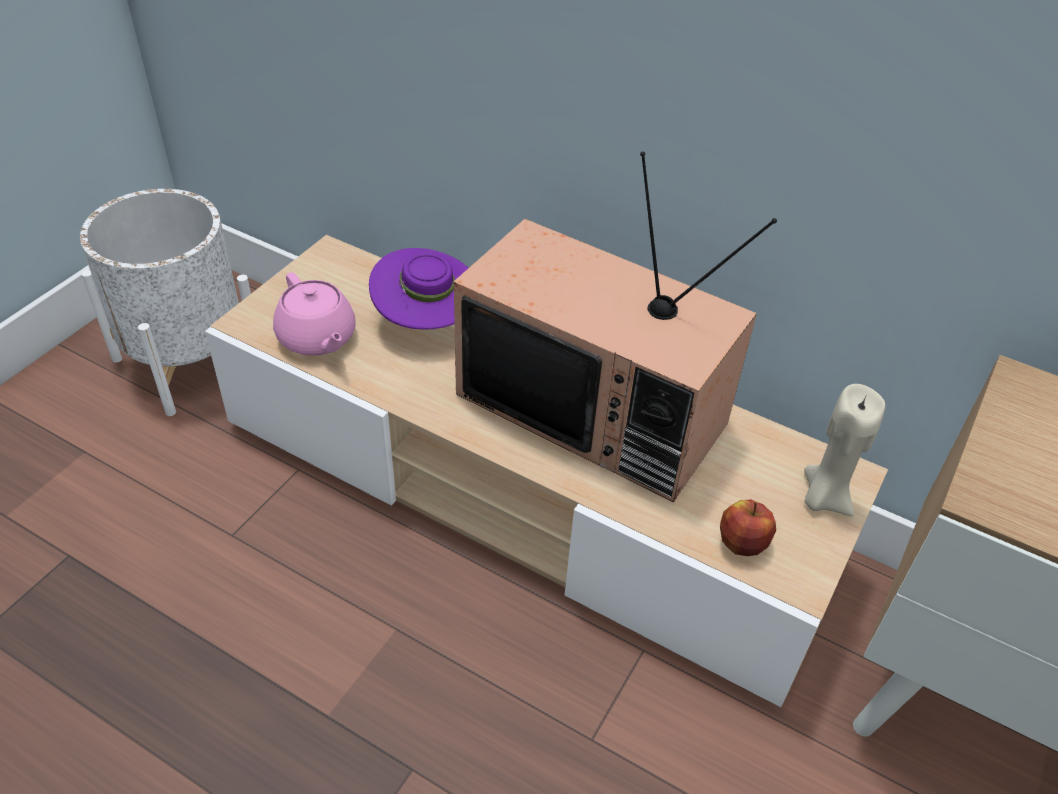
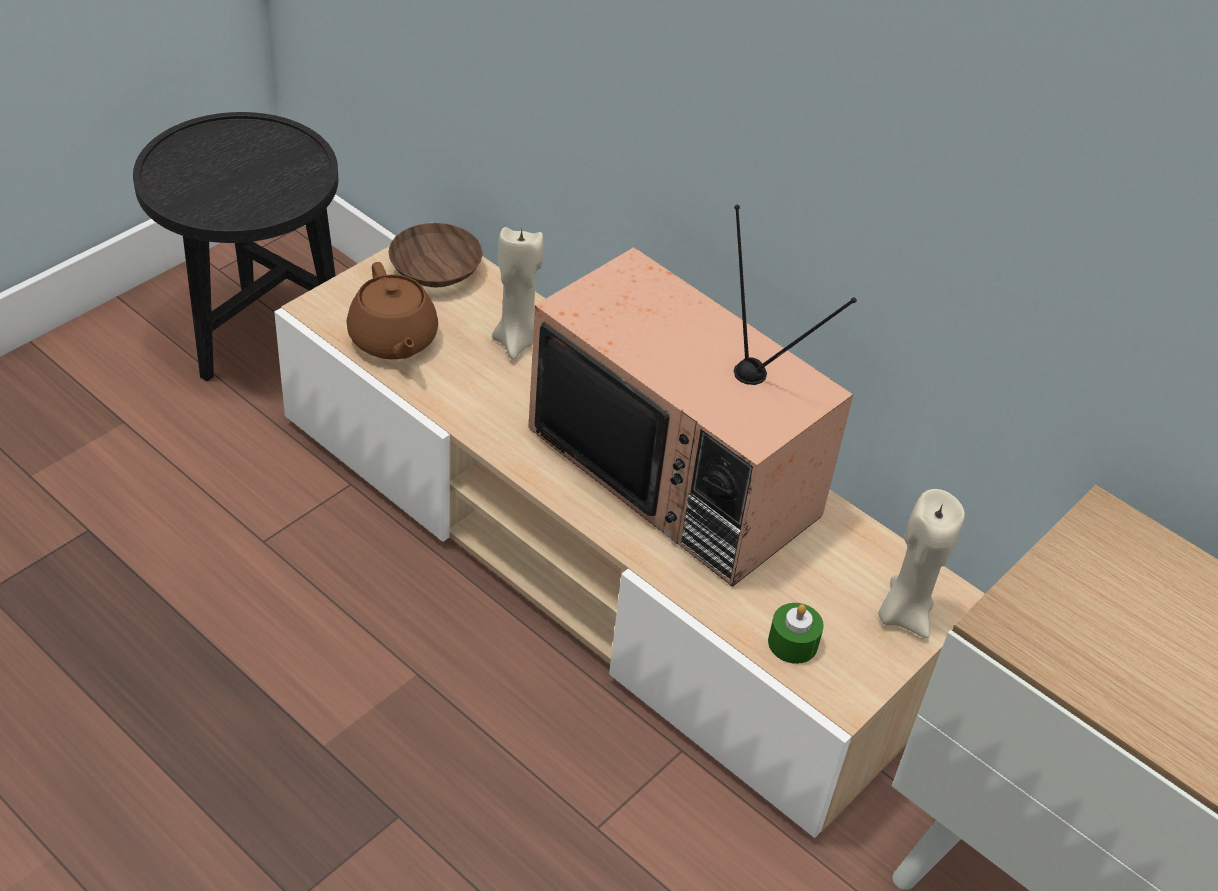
camera: 10 degrees right, 0 degrees up
(188, 361) = (255, 340): white planter -> black side table
(317, 338) = (393, 340): pink teapot -> brown teapot
(341, 274) = (437, 272): none -> brown bowl
(426, 321) = (518, 341): purple hat -> beige candle
(741, 543) = (793, 643): apple -> green candle

